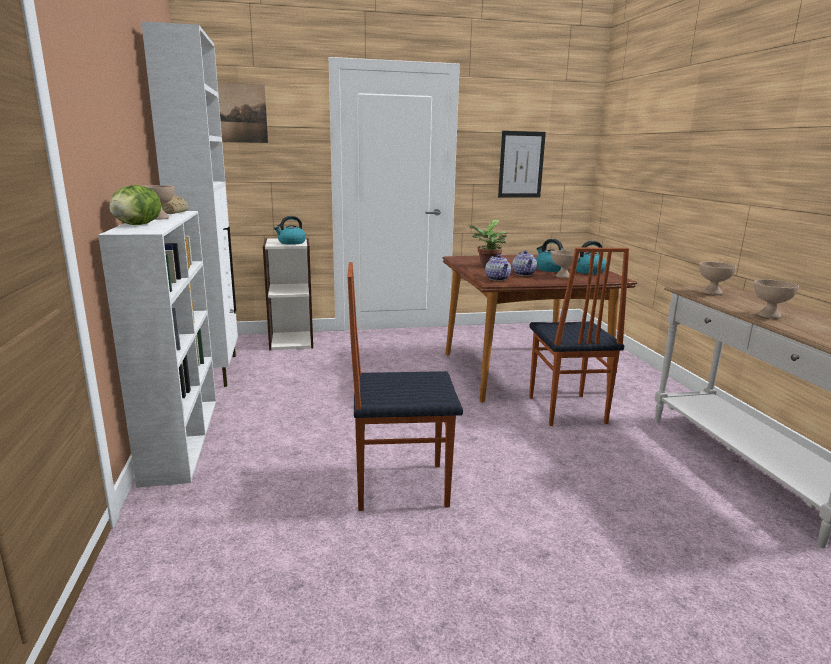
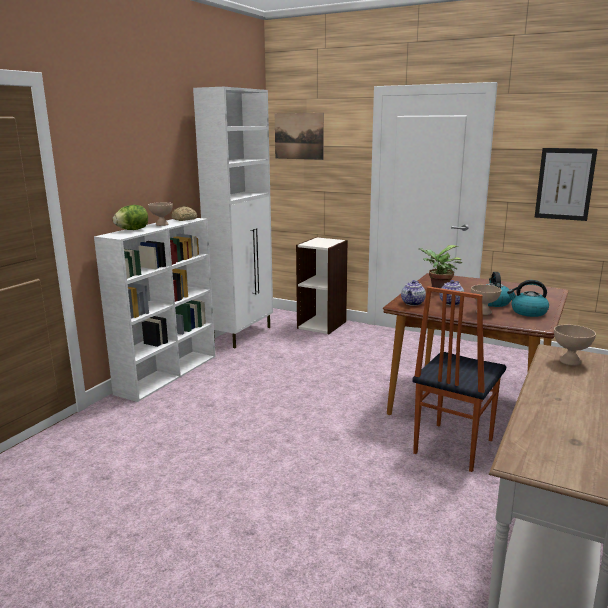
camera: 40 degrees right, 0 degrees up
(291, 242) = (322, 243): kettle -> none
(400, 485) = (235, 449): chair -> none
(770, 316) = (551, 398): beige bowl -> none

